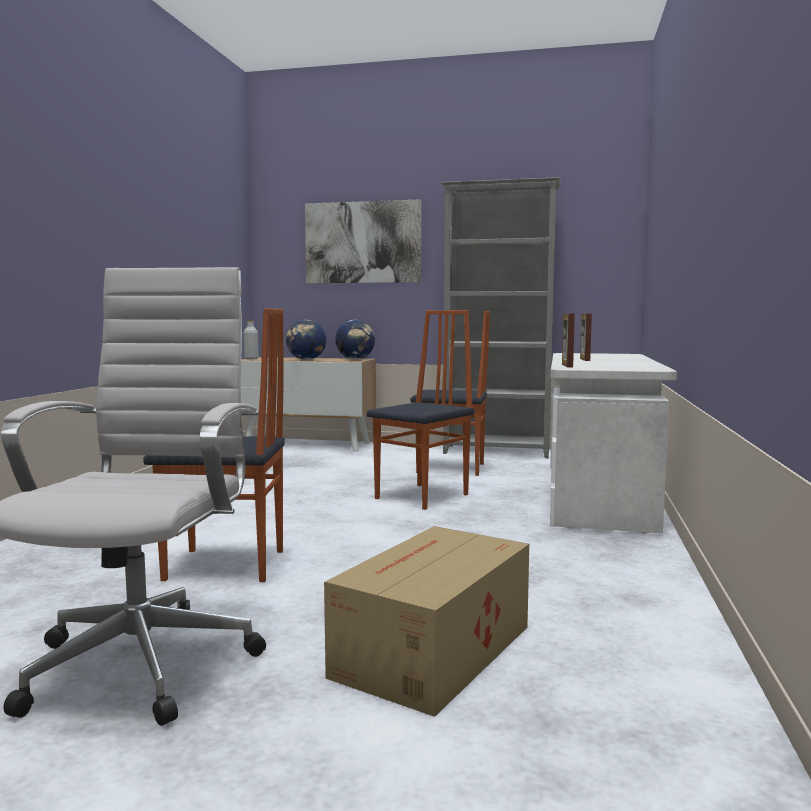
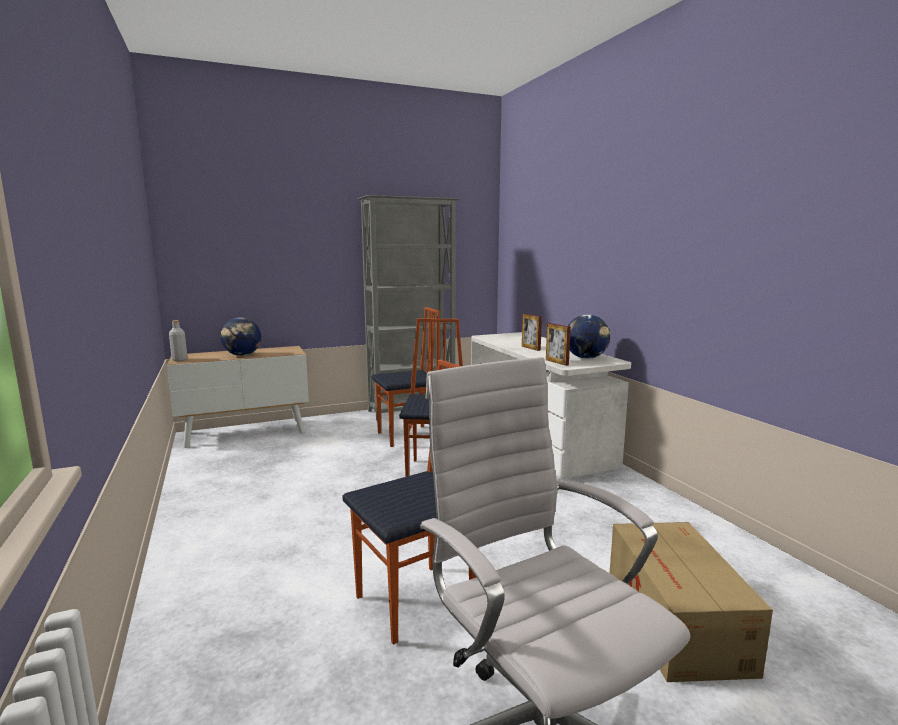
camera: 35 degrees left, 5 degrees up
(355, 359) = (286, 349): globe -> globe (586, 358)
(363, 242) = (279, 241): picture -> none

